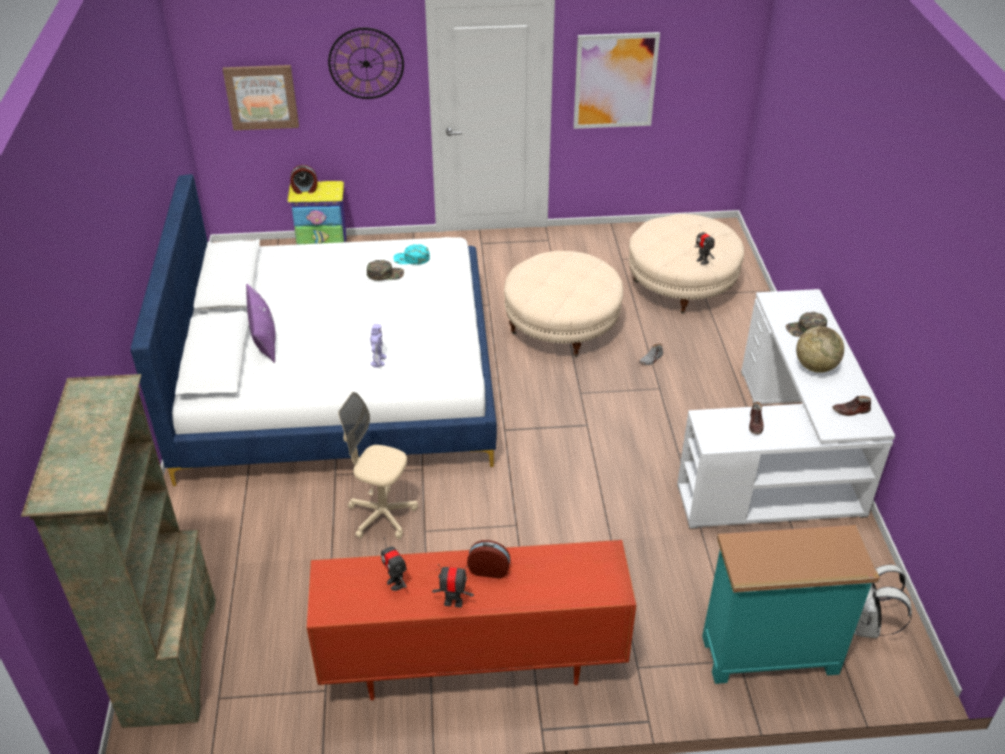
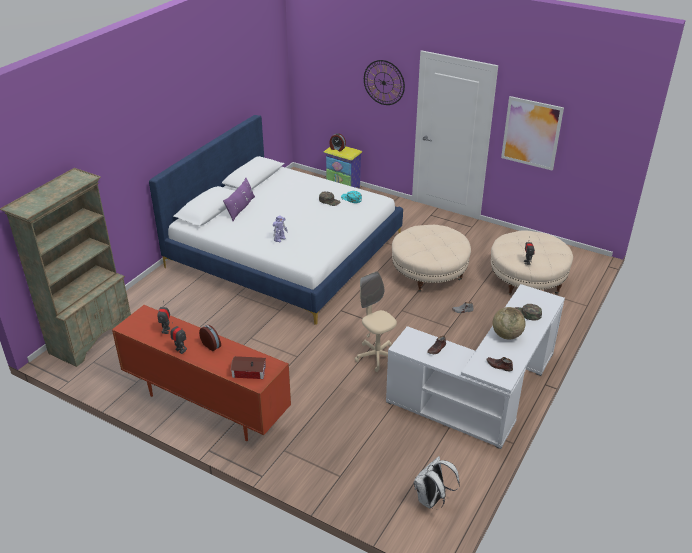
camera: 35 degrees right, 5 degrees down
(261, 97) = (327, 88): picture -> none
(382, 516) = (238, 322): beige office chair -> beige office chair (376, 356)
(584, 581) = (248, 371): none -> toy house
(768, 654) = (359, 482): turquoise dresser -> none

